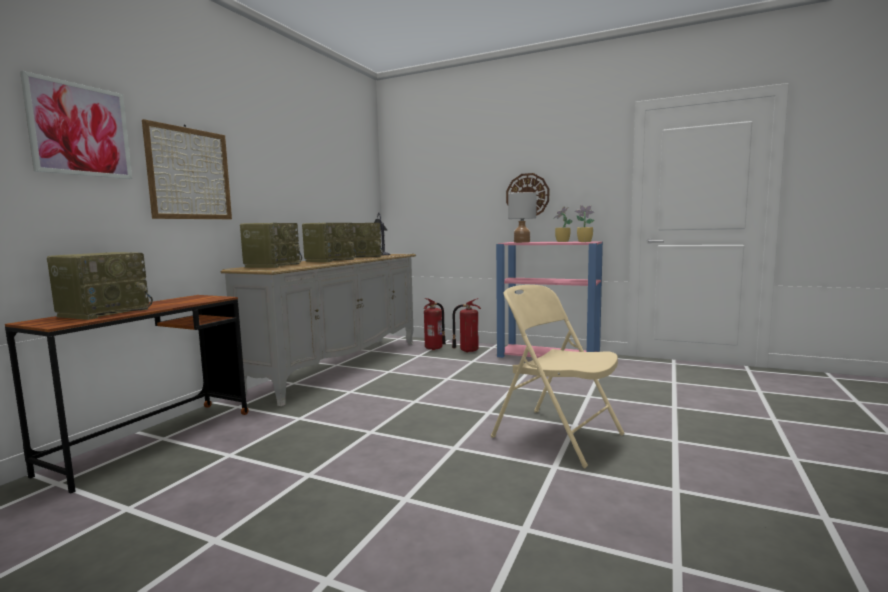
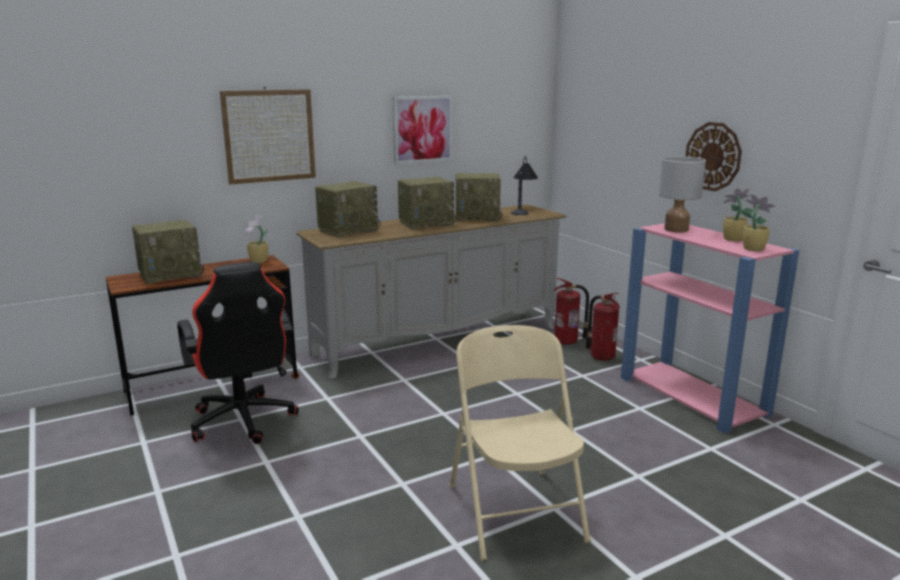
camera: 35 degrees right, 10 degrees up
(80, 130) = (163, 112): picture -> picture (422, 129)
(194, 298) = (258, 262): none -> potted plant
(240, 458) = (243, 425): none -> black office chair

